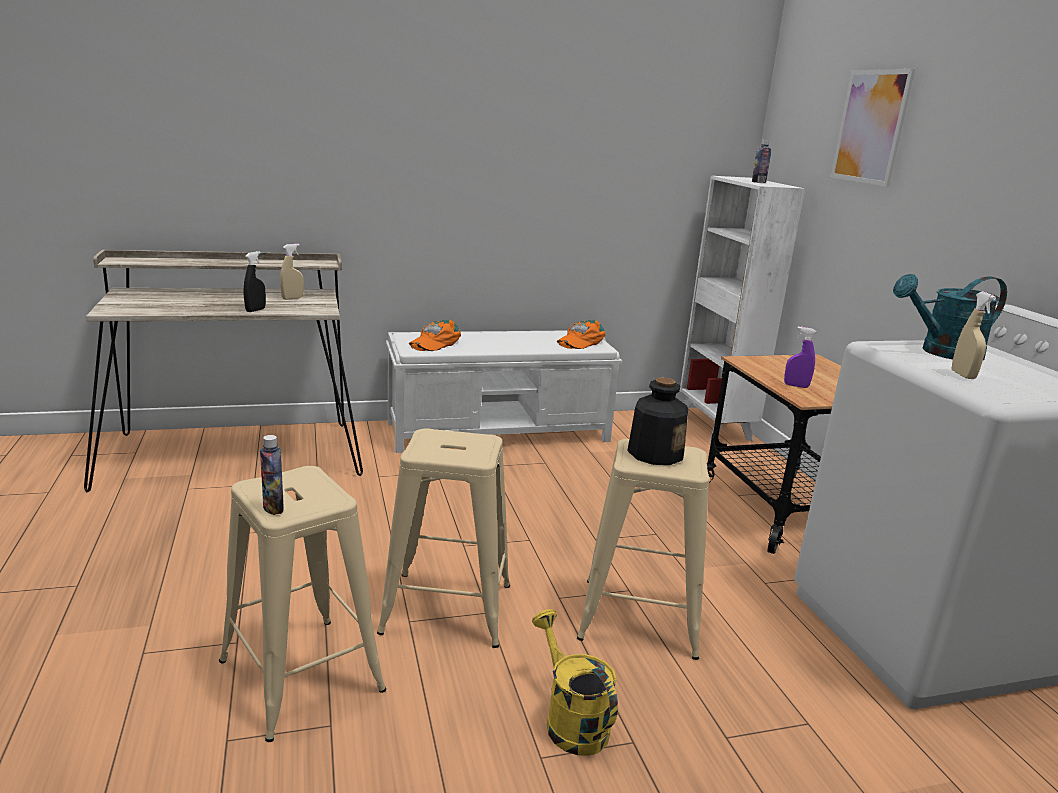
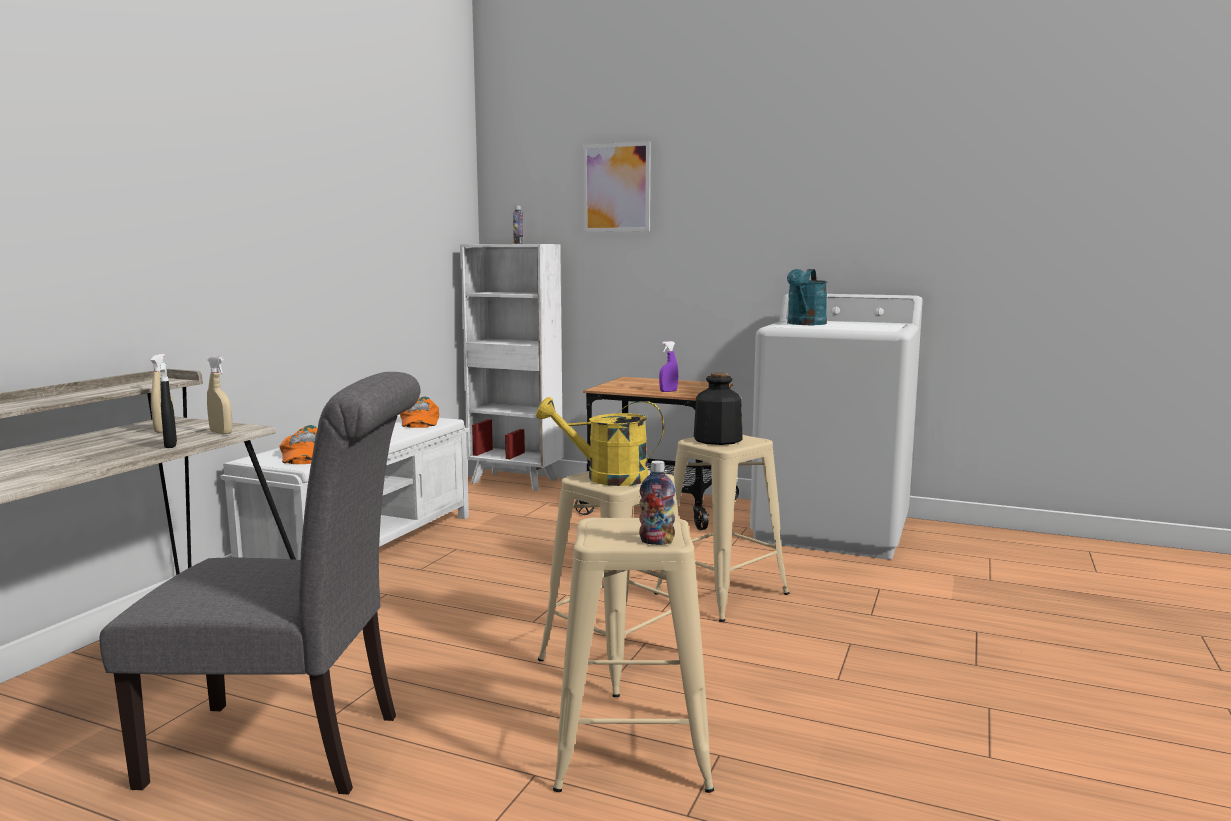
camera: 50 degrees left, 10 degrees down
(206, 537) = (290, 748): none -> grey chair
(570, 720) = (808, 655): yellow watering can -> yellow watering can (605, 477)
(963, 375) = (847, 327): beige spray bottle -> beige spray bottle (221, 433)

